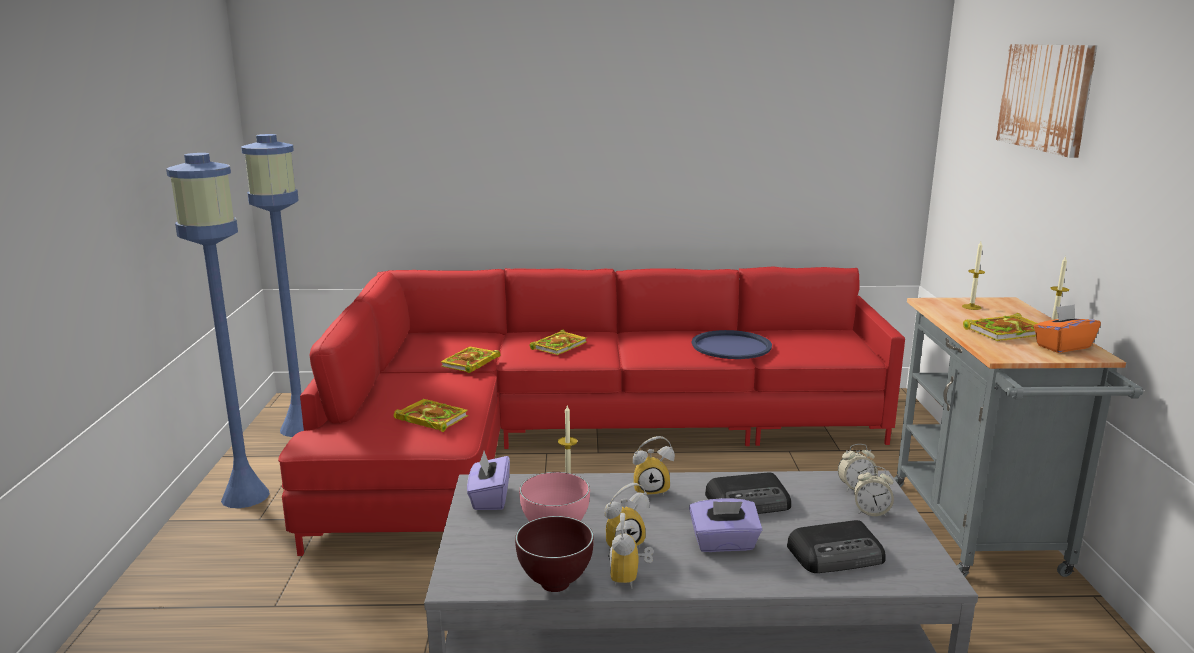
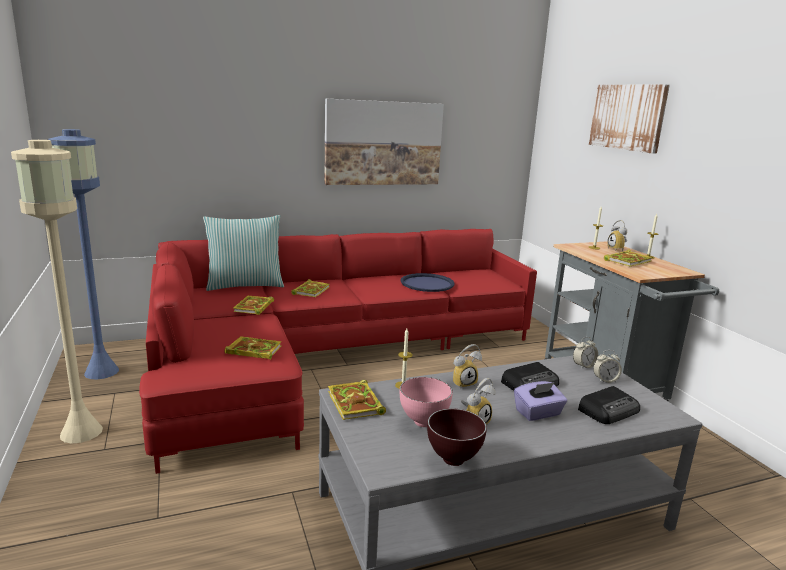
camera: 20 degrees left, 0 degrees up
(244, 496) = (80, 432): blue floor lamp -> beige floor lamp
(480, 332) = (245, 285): none -> pillow
(489, 498) = (356, 404): purple tissue box -> book
(630, 578) = (499, 447): alarm clock -> alarm clock (618, 249)
(685, 140) = (383, 143): none -> picture
(1062, 346) = (665, 268): orange tissue box -> none

